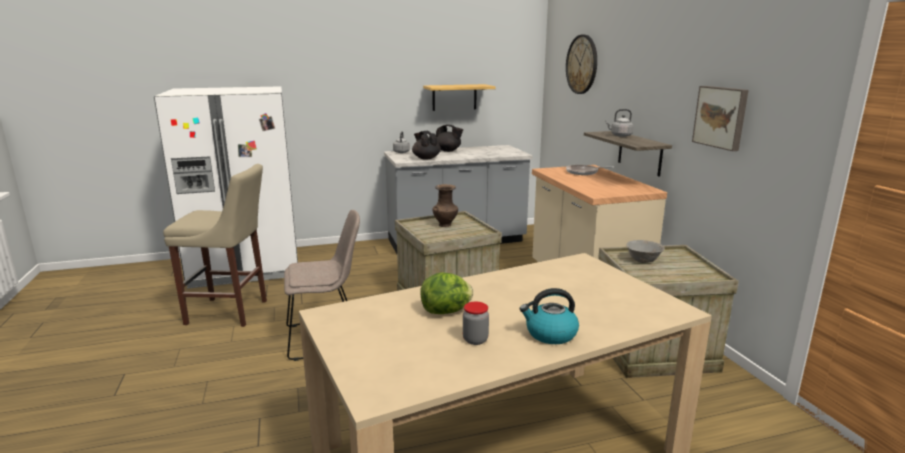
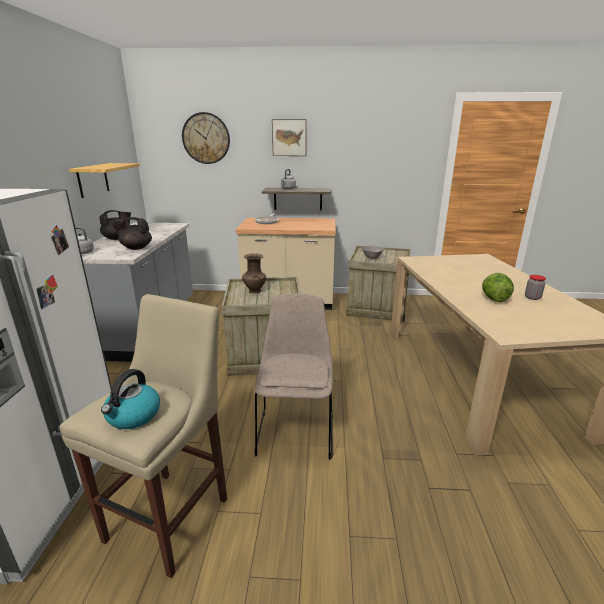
camera: 70 degrees left, 5 degrees up
(550, 334) = (519, 282): kettle -> kettle (133, 416)
(721, 117) = (370, 165): picture -> picture (289, 137)

